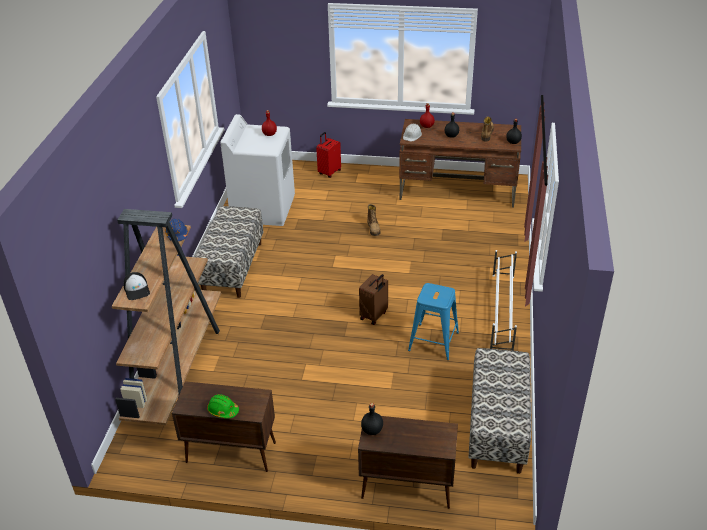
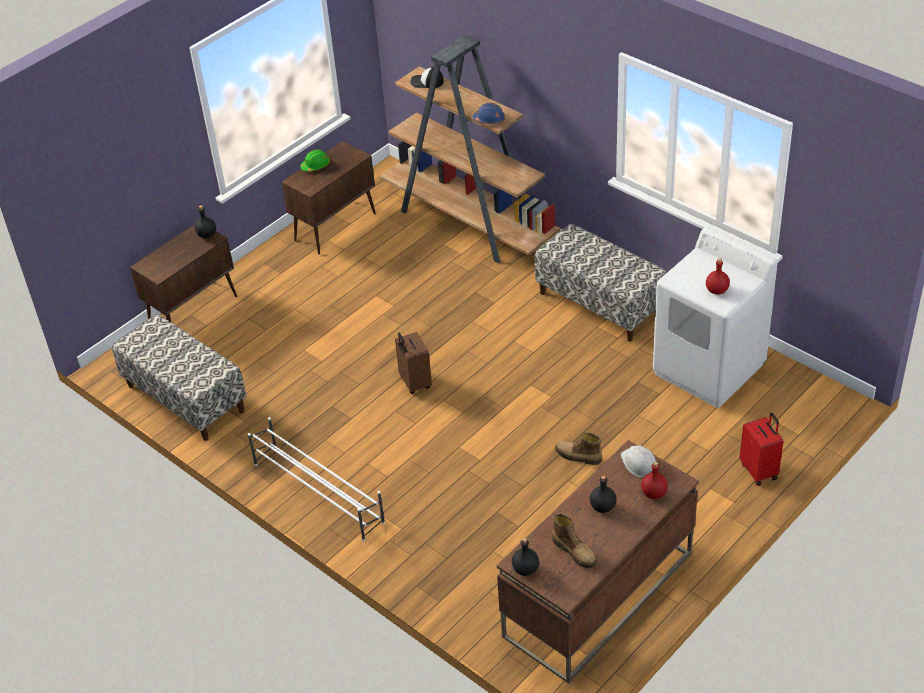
camera: 125 degrees right, 5 degrees up
(433, 341) = (332, 411): blue stool -> none

